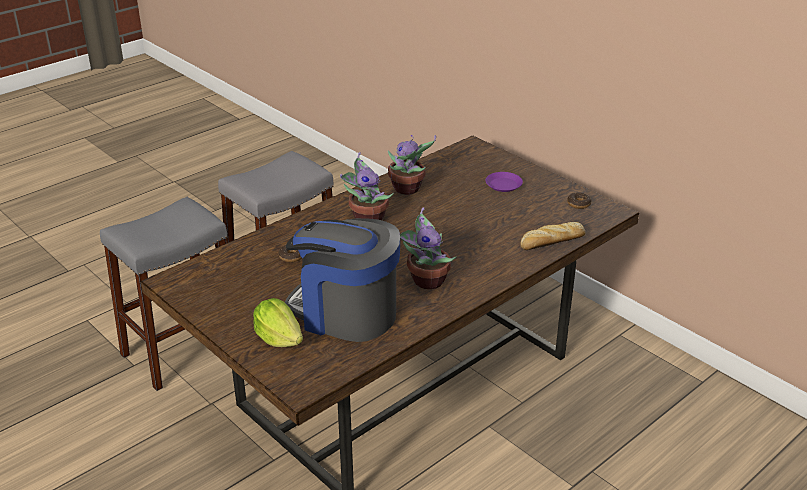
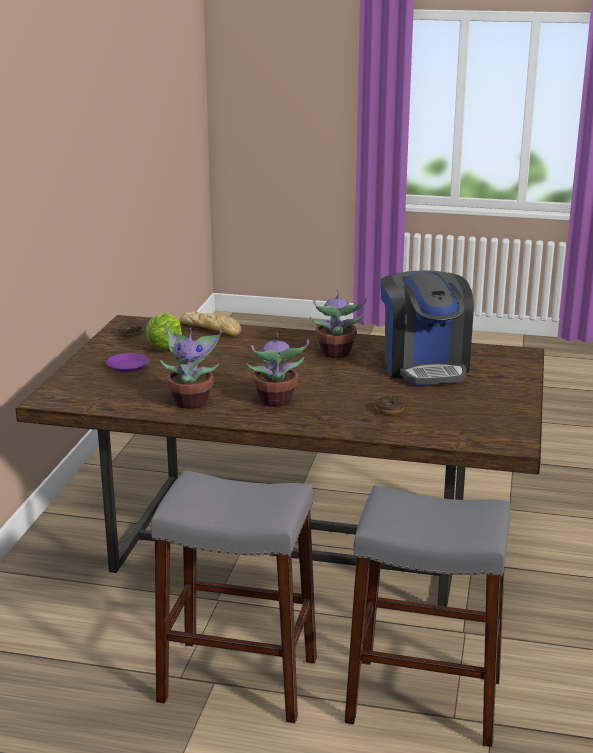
camera: 125 degrees left, 10 degrees down
(279, 338) = (494, 376): lettuce -> lettuce (165, 347)

